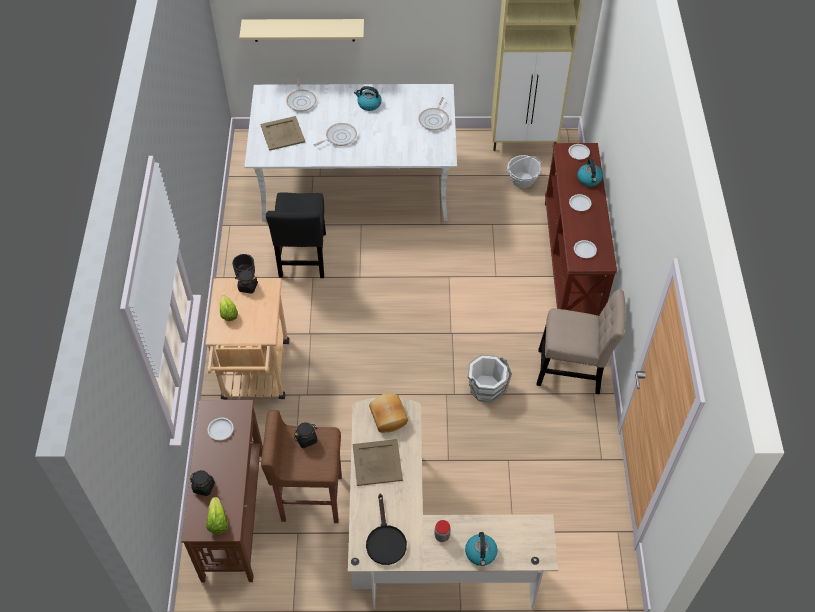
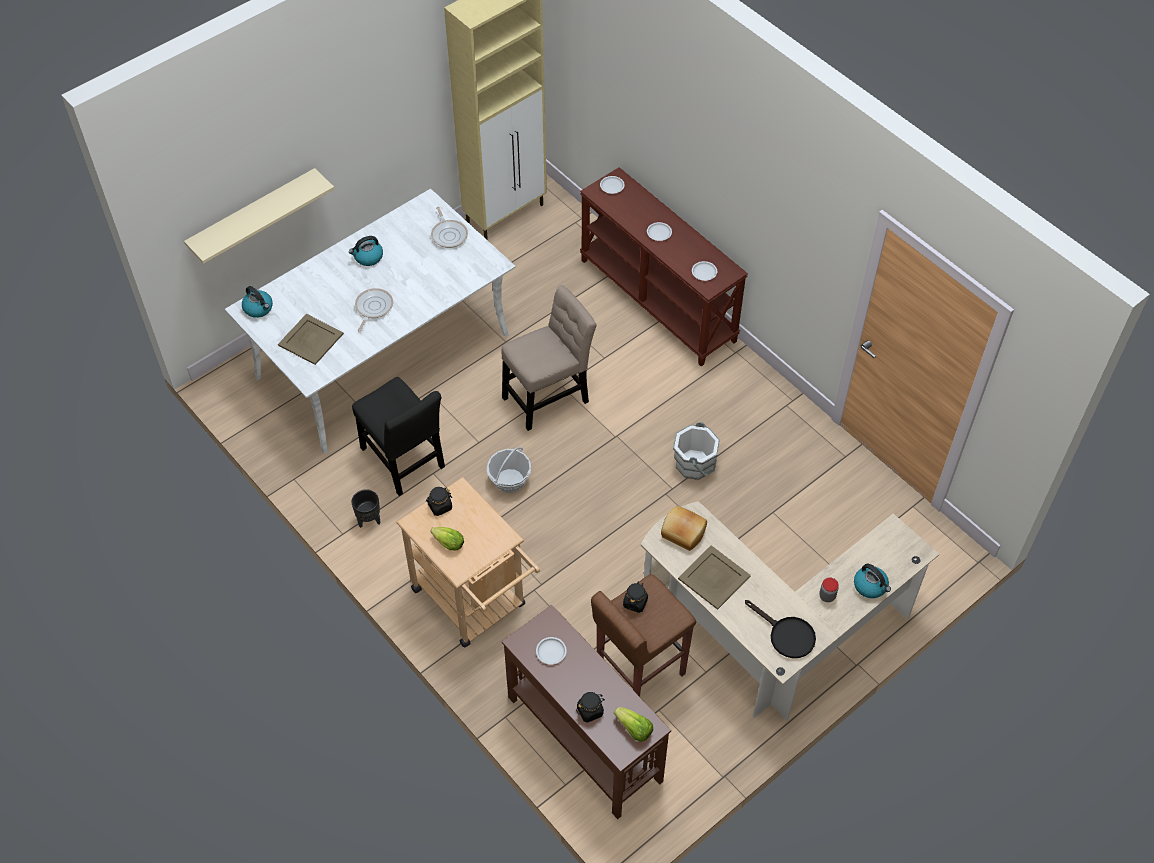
camera: 40 degrees left, 0 degrees up
(301, 101) = (295, 295): frying pan -> none
(522, 180) = (540, 251): basket -> basket (509, 481)
(573, 371) = (751, 397): beige chair -> beige chair (549, 396)
(589, 179) = (645, 205): kettle -> kettle (259, 308)

